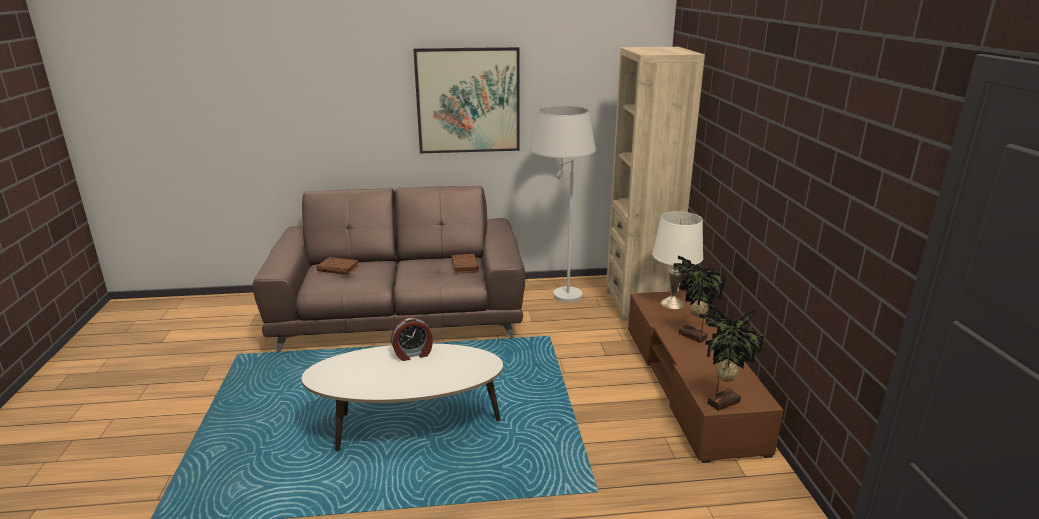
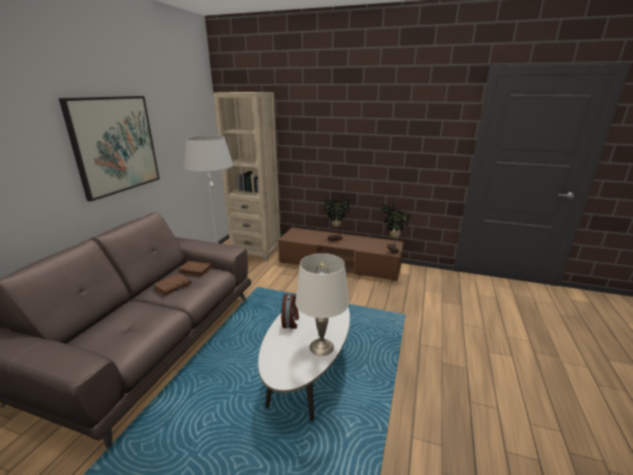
camera: 65 degrees left, 0 degrees up
(338, 268) = (105, 330): brown book -> brown book (173, 286)
(672, 303) = (300, 234): white table lamp -> white table lamp (321, 347)

